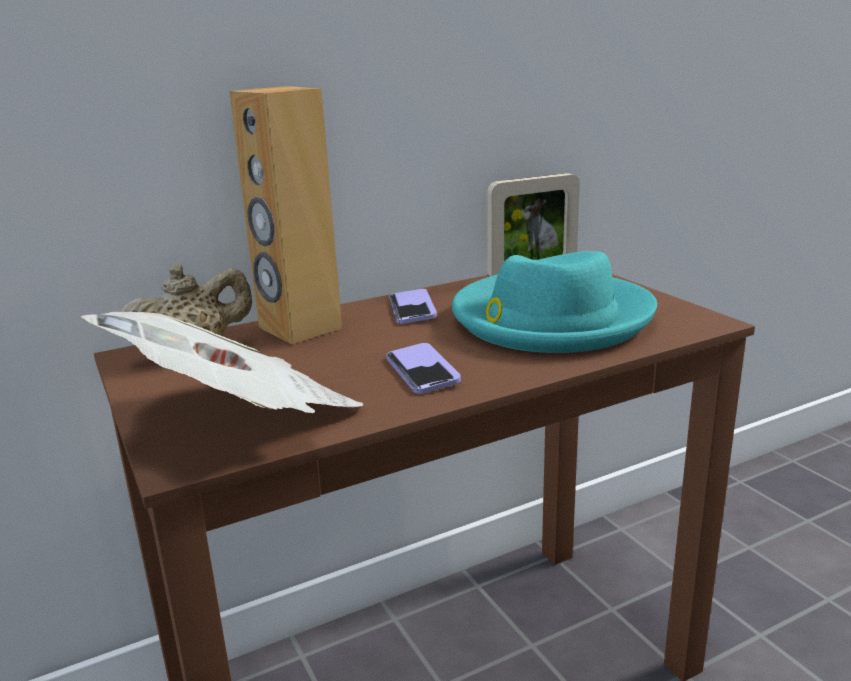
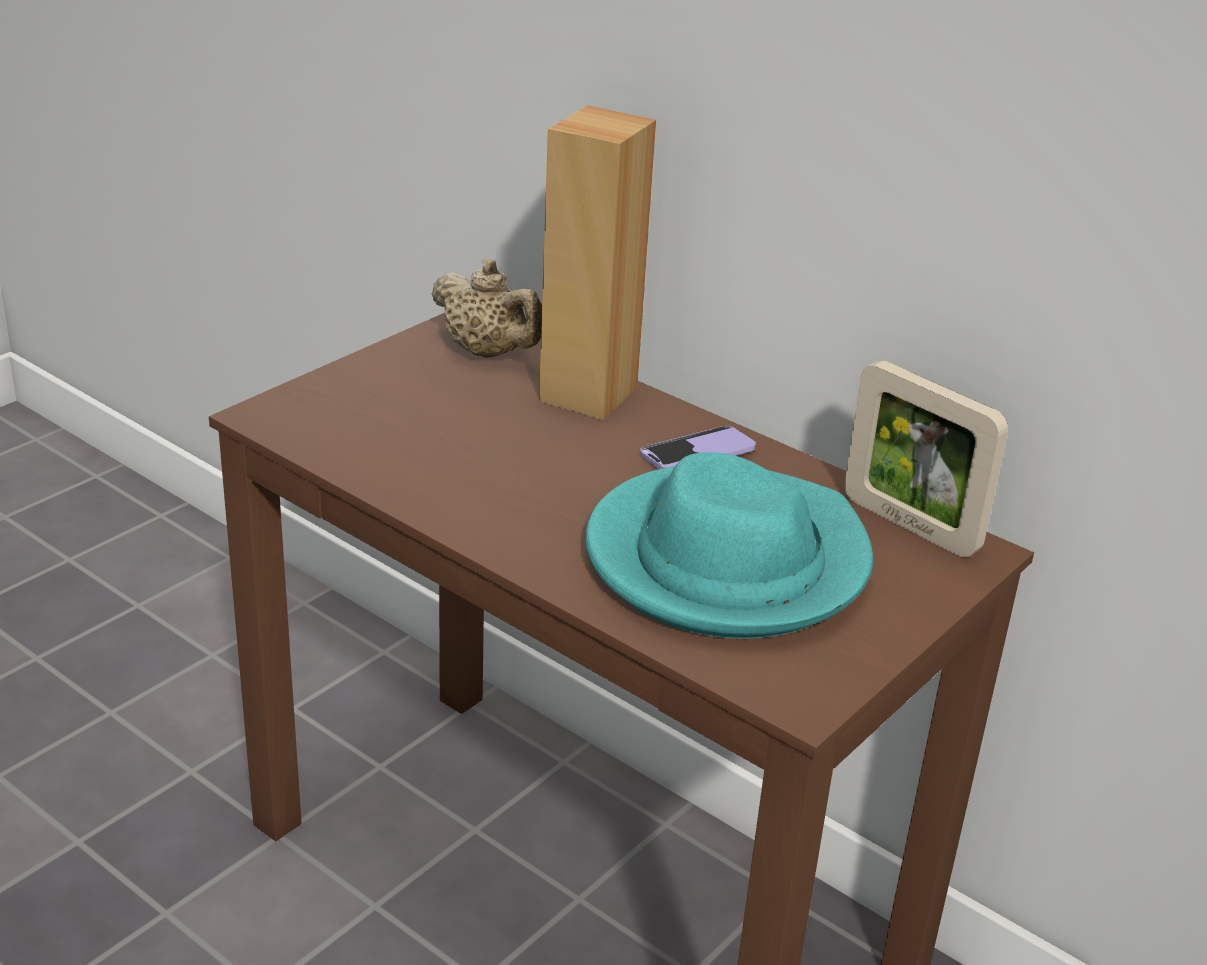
camera: 65 degrees right, 10 degrees up
(241, 420) = (348, 421): newspaper -> none
(422, 371) = (505, 494): phone -> none

